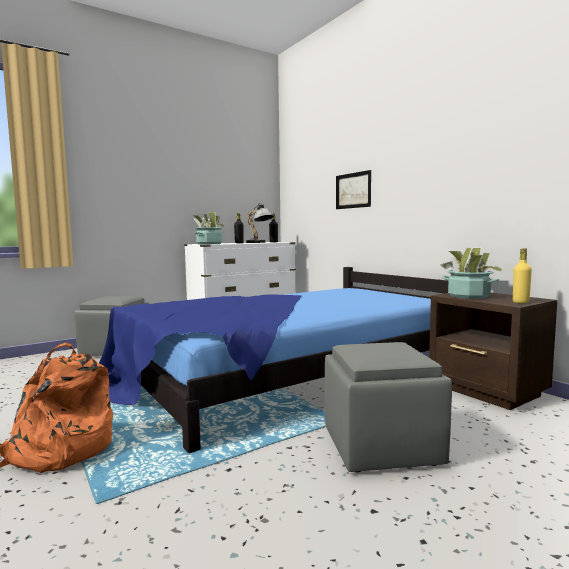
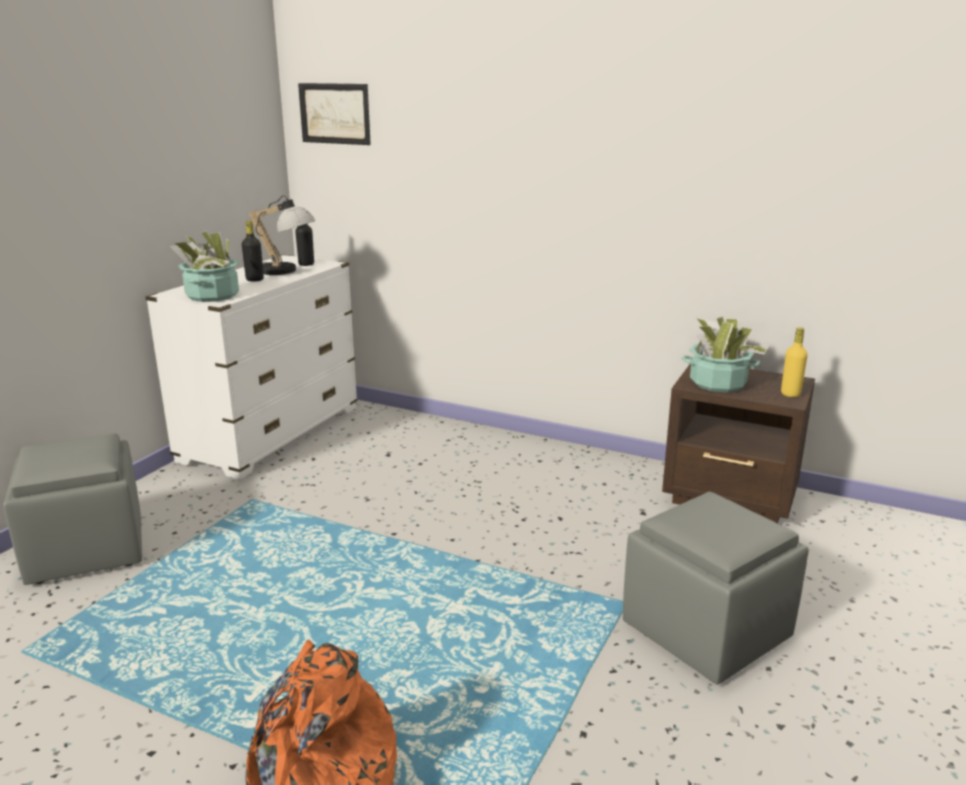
camera: 30 degrees left, 15 degrees up
(278, 377) = (460, 542): bed -> none
(353, 190) = (475, 181): picture -> picture (334, 113)

